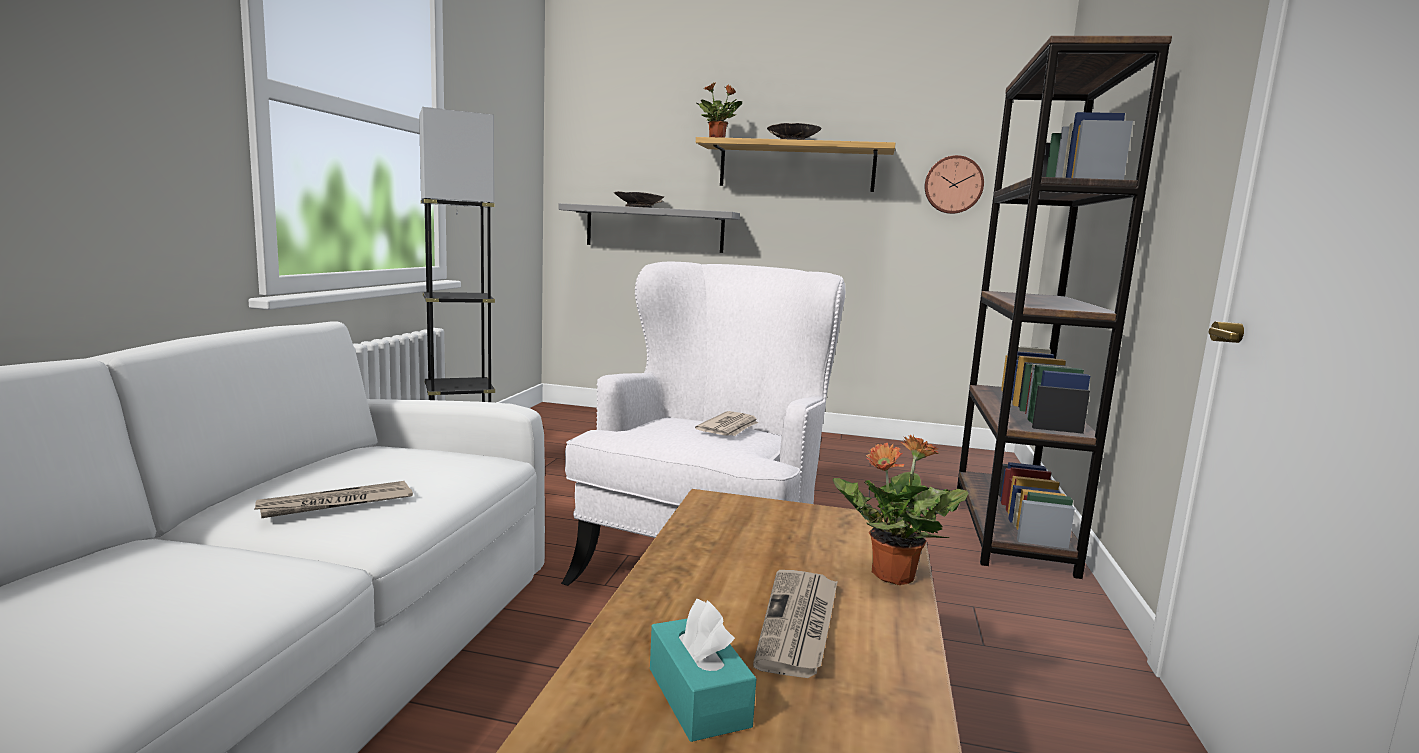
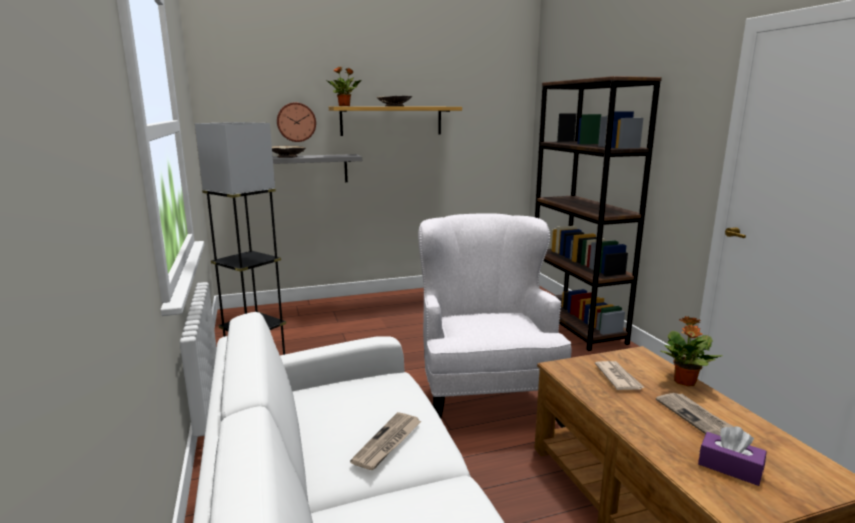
camera: 30 degrees left, 5 degrees up
(698, 697) = (729, 467): turquoise tissue box -> purple tissue box
(729, 428) = (502, 317): newspaper -> newspaper (618, 378)
(953, 185) = (484, 127): wall clock -> wall clock (296, 122)

